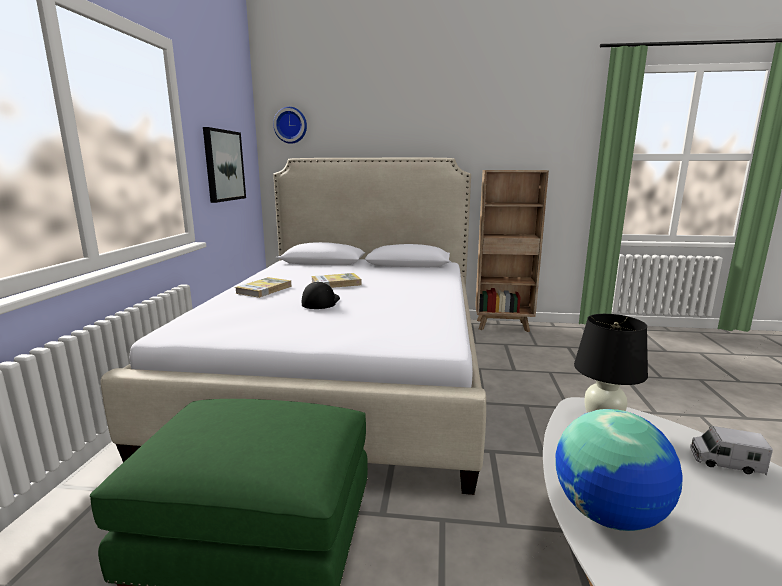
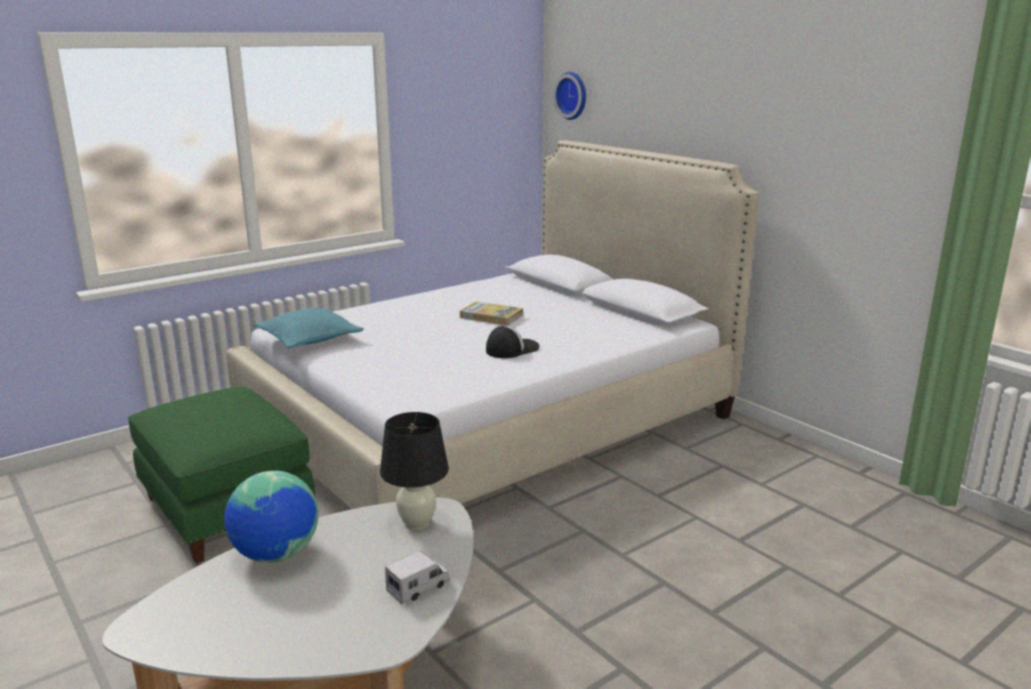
camera: 45 degrees right, 5 degrees up
(223, 165) = (461, 152): picture -> none
(228, 331) = (309, 339): none -> turquoise pillow
(264, 289) = (419, 306): book -> none
(320, 302) = (425, 333): cap -> cap (512, 349)
(503, 326) = (779, 444): brown bookcase -> none
(725, 462) = (418, 588): toy truck -> toy truck turned 75 degrees clockwise

